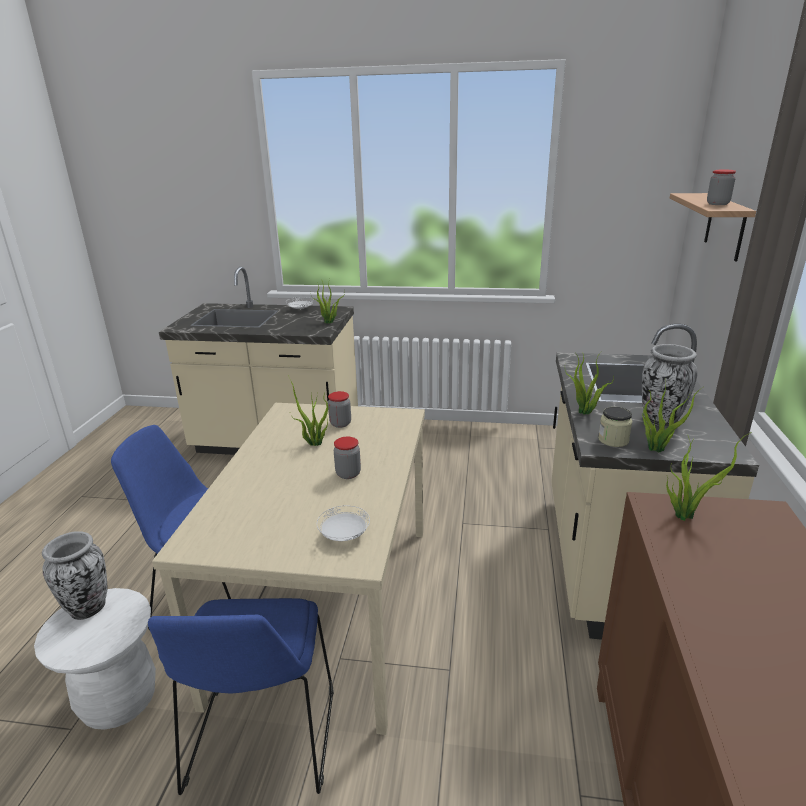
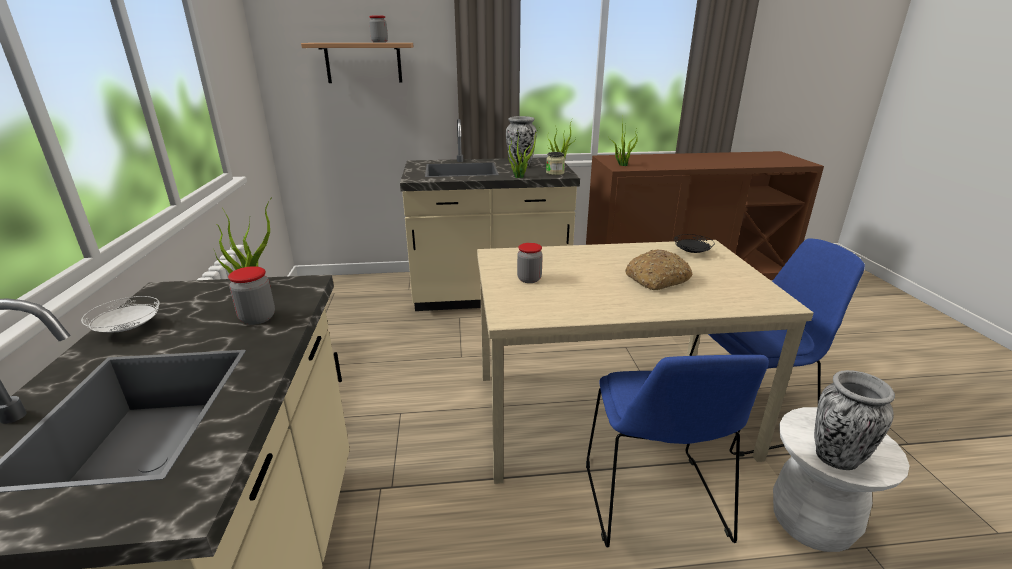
camera: 105 degrees left, 0 degrees up
(293, 486) = (657, 279): none -> bread
(313, 443) = (579, 284): potted plant -> none
(344, 535) = (691, 253): white plate -> black plate
(348, 474) = (617, 262): jar -> jar (257, 318)

